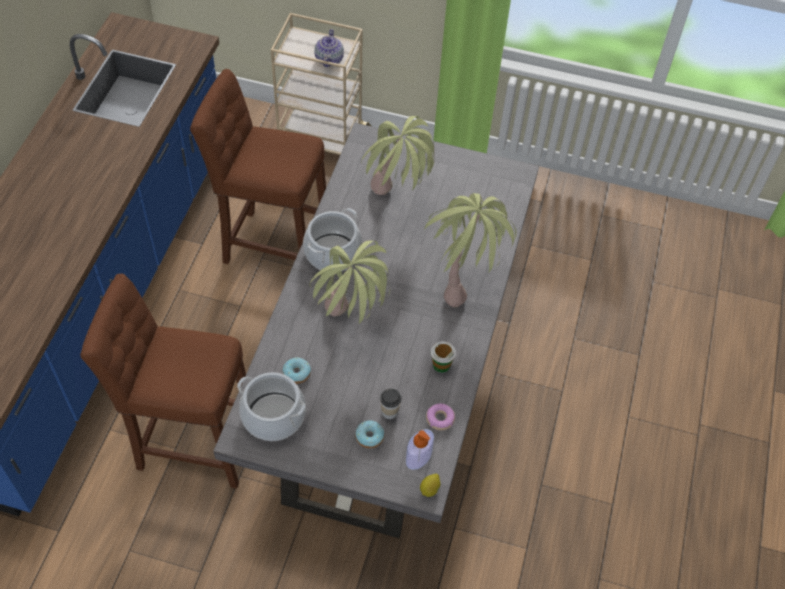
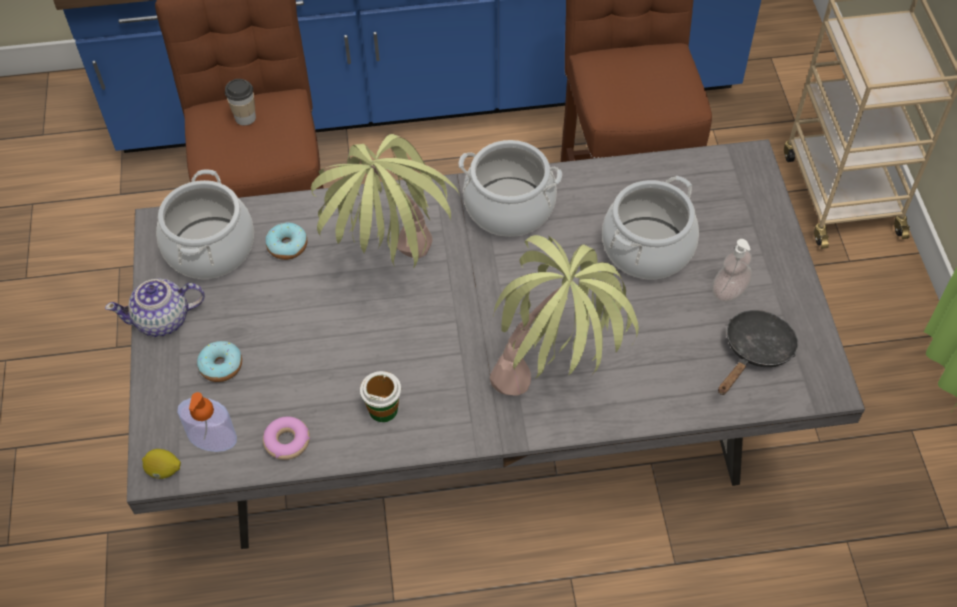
camera: 70 degrees right, 0 degrees up
(329, 59) = (885, 75): teapot -> teapot (163, 320)
(389, 412) = (272, 374): cup -> cup (245, 117)
(397, 205) = (647, 248): potted plant -> cooking pot
(444, 184) = (729, 291): none -> soap dispenser
(486, 190) = (755, 352): none -> black frying pan

